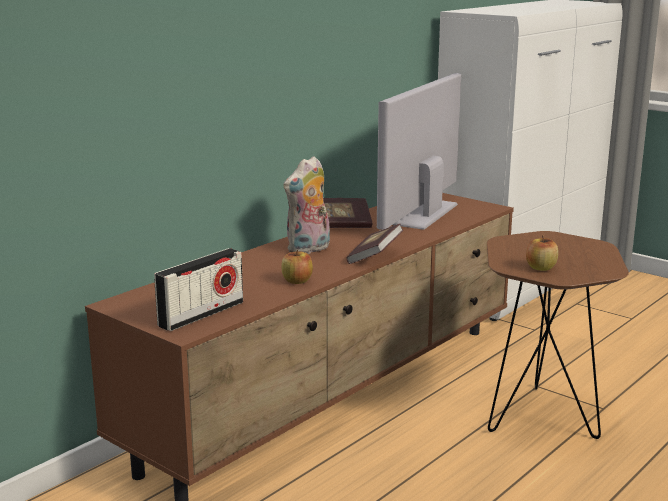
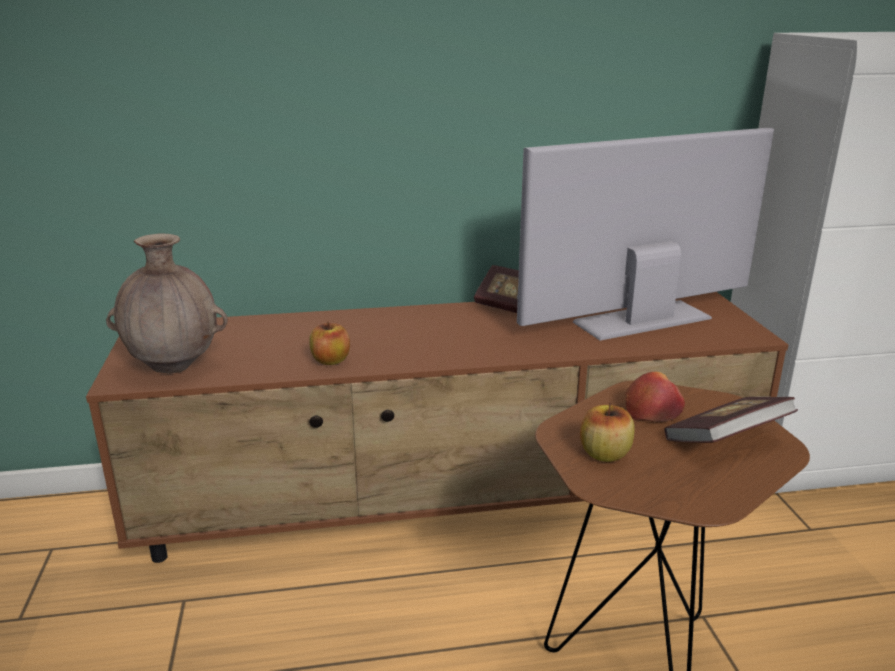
camera: 40 degrees right, 5 degrees up
(201, 314) = (175, 367): radio -> brown vase
(309, 249) = (422, 326): plush toy -> none
(374, 257) = (468, 358): book -> book (726, 440)
(526, 246) = (653, 410): none -> apple

